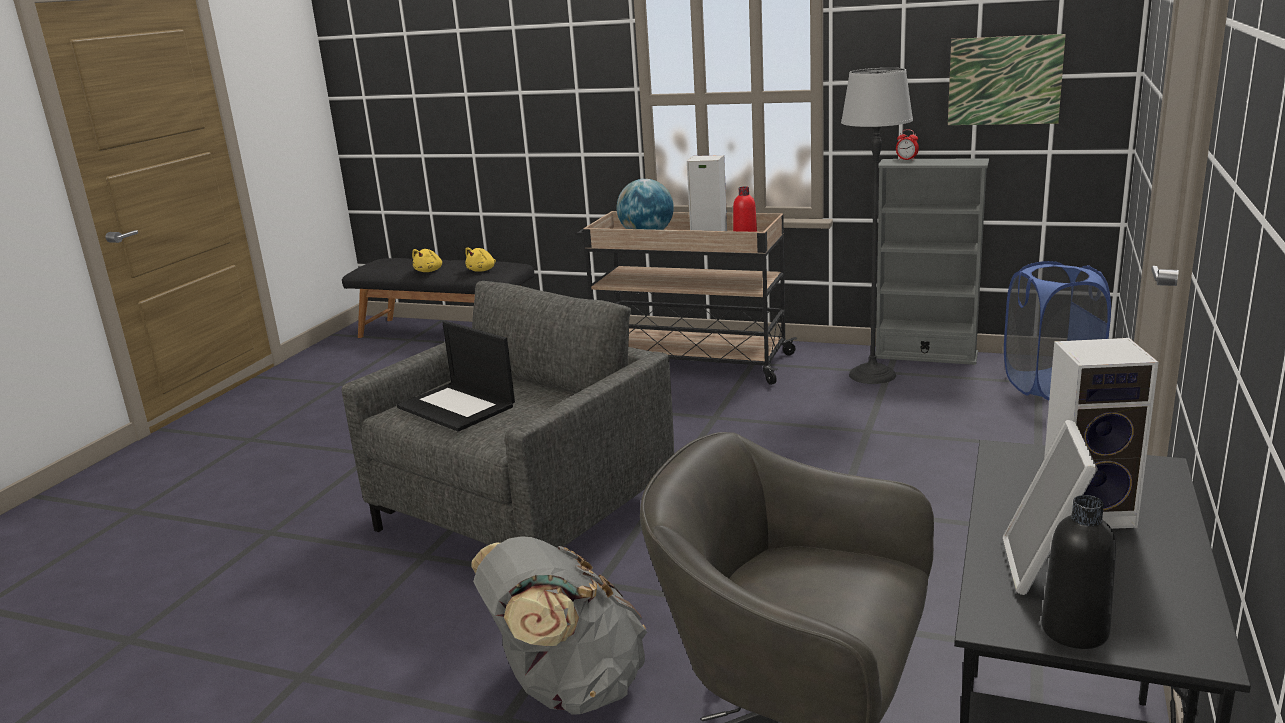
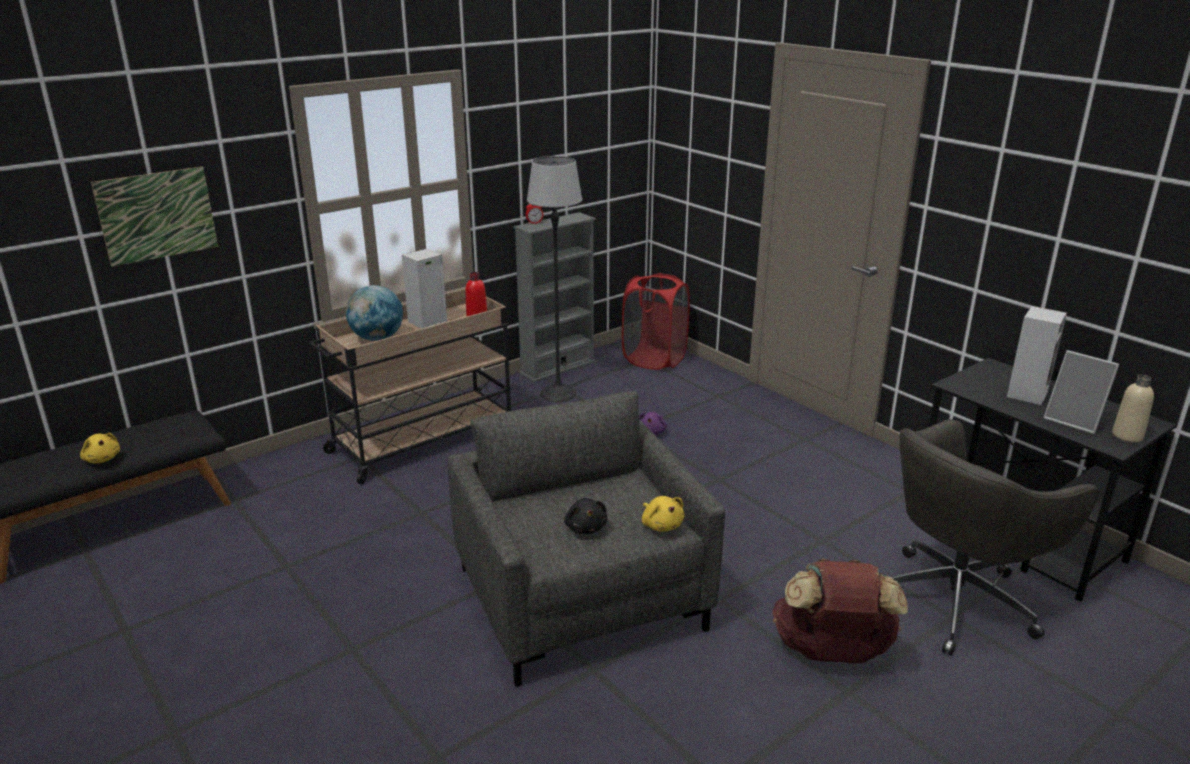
camera: 60 degrees left, 5 degrees up
(458, 407) = (585, 527): laptop -> black plush toy
(482, 270) = (170, 434): yellow plush toy -> yellow plush toy (661, 525)
(567, 687) = (831, 653): grey backpack -> brown backpack
(879, 441) = (652, 432): none -> purple plush toy
(1004, 80) = (583, 154): picture -> picture (157, 215)
(1049, 386) = (654, 359): blue laundry basket -> red laundry basket
(1074, 630) = (1127, 436): black bottle -> beige bottle

